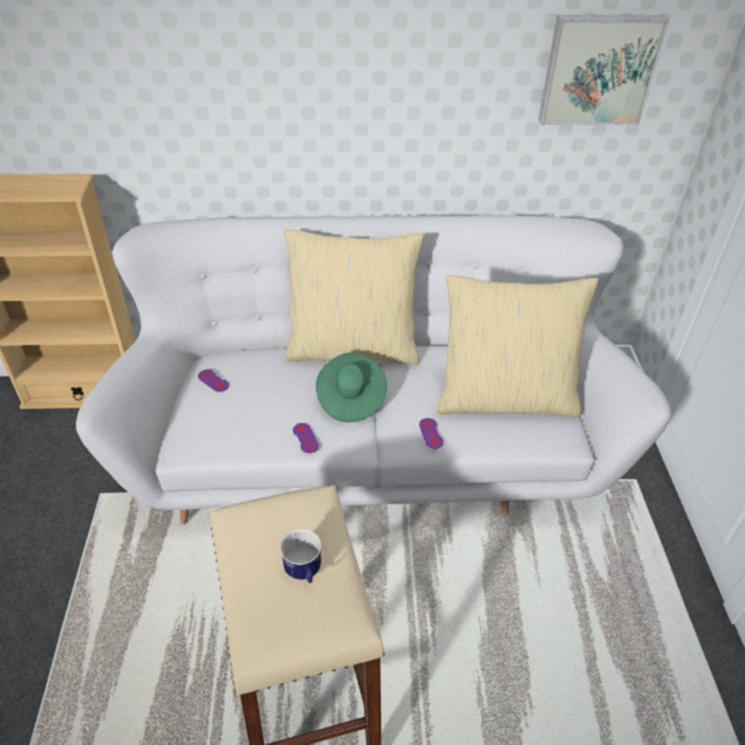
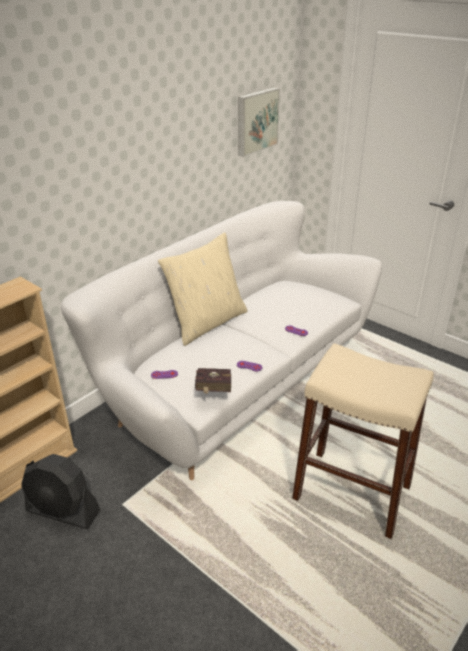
camera: 45 degrees left, 10 degrees down
(57, 458) = (63, 511): none -> black fan
(222, 439) = (213, 392): none -> red book
(304, 573) = (377, 373): mug -> none
(350, 399) = (242, 340): green hat -> none
(505, 398) = (302, 301): beige pillow -> none

